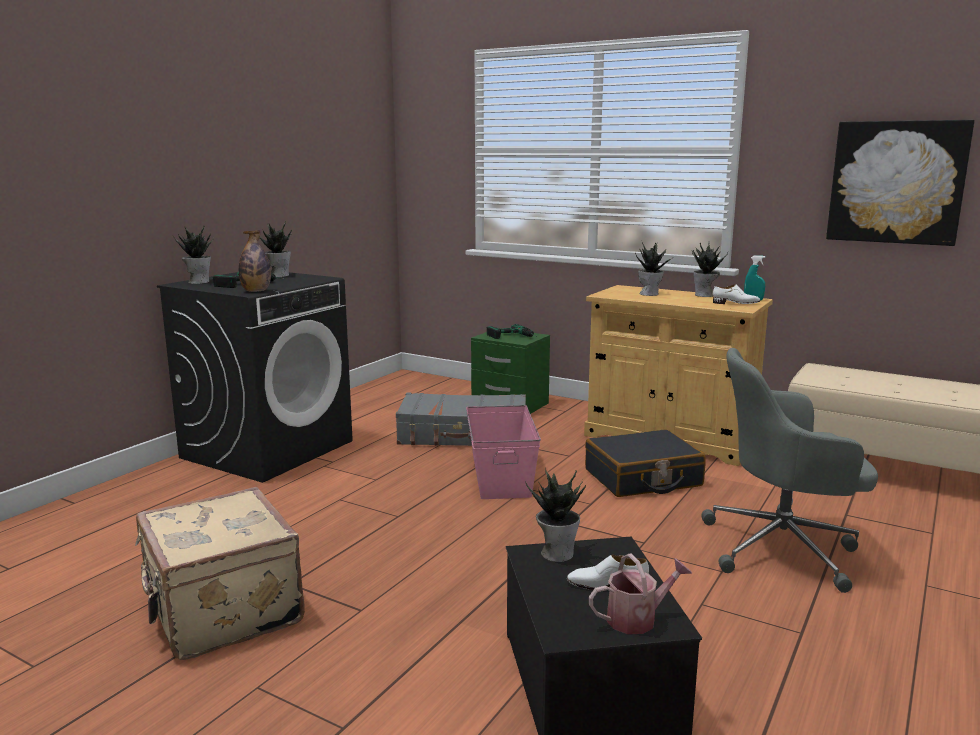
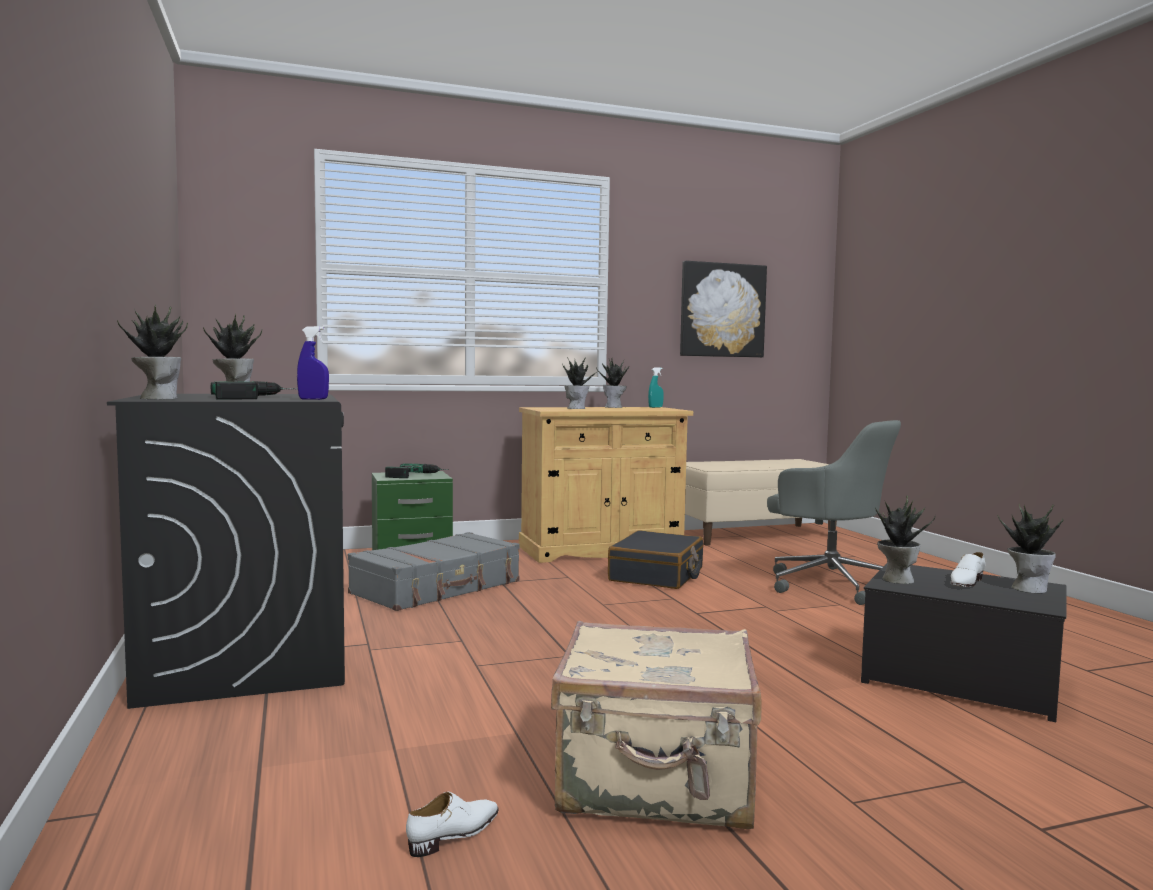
camera: 50 degrees left, 10 degrees down
(256, 291) = (313, 399): bottle -> blue spray bottle
(501, 476) = (561, 603): pink storage box -> none
(637, 618) = (1028, 588): watering can -> potted plant
(736, 303) = (656, 408): white shoe -> white shoe (455, 834)
(783, 548) = (829, 584): grey office chair -> grey office chair turned 90 degrees counterclockwise

